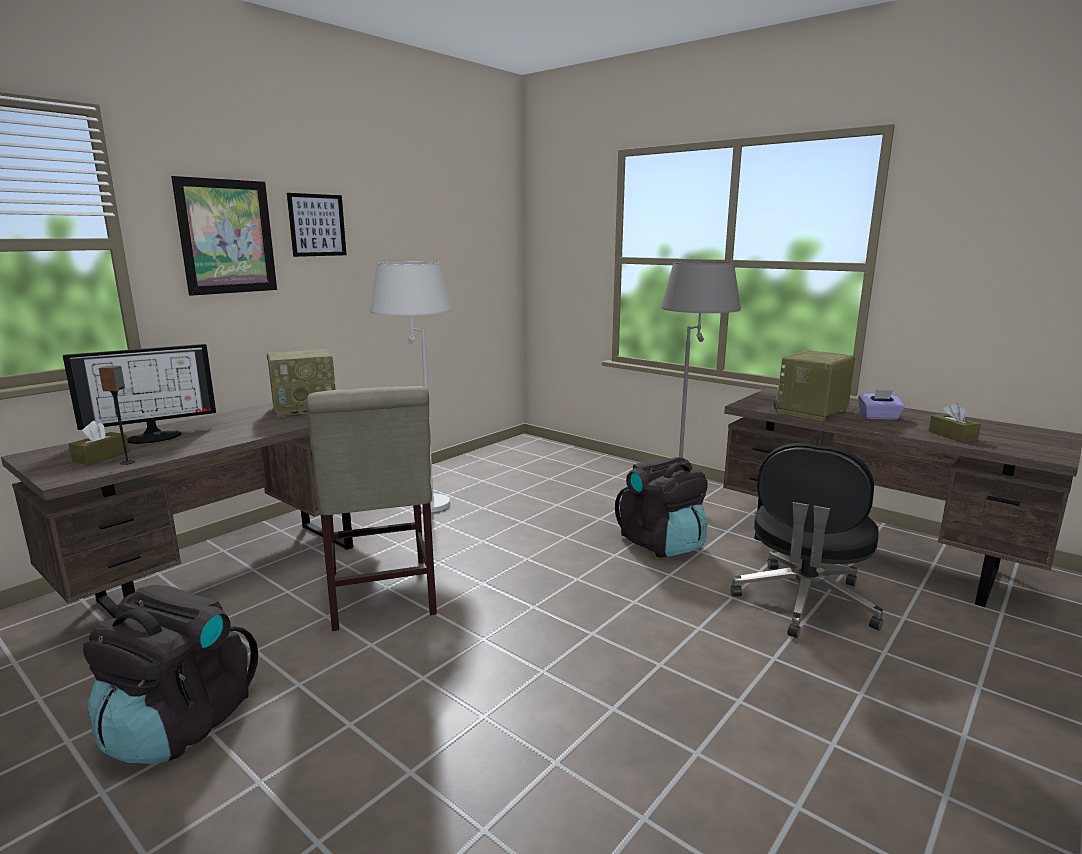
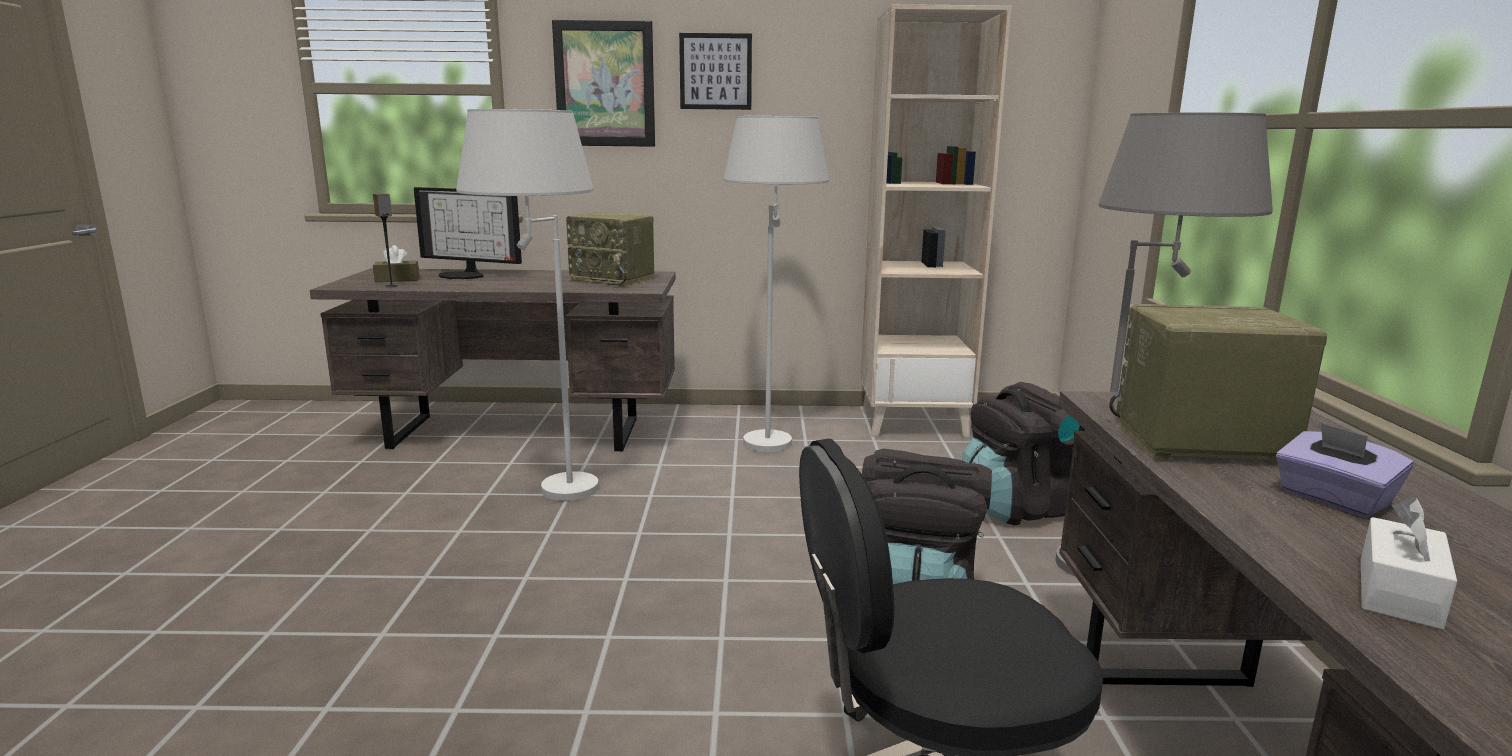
camera: 50 degrees right, 0 degrees up
(179, 725) = (282, 514): black backpack -> black backpack (1019, 508)
(380, 597) = (546, 500): beige chair -> white floor lamp
(480, 463) = (914, 422): none -> beige bookcase
(952, 435) = (1399, 593): brown tissue box -> white tissue box

